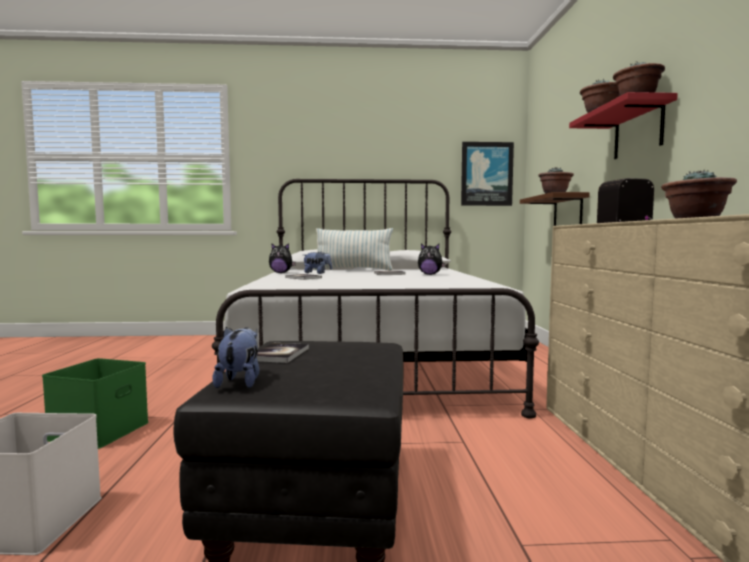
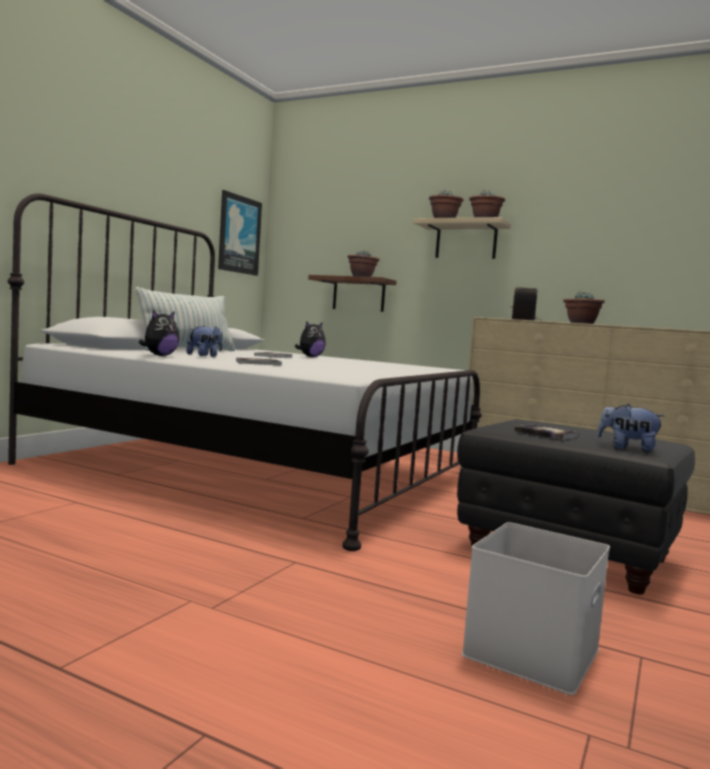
camera: 60 degrees left, 0 degrees up
(99, 430) = (284, 603): green storage box -> none
(638, 131) = (466, 241): red shelf -> beige shelf

